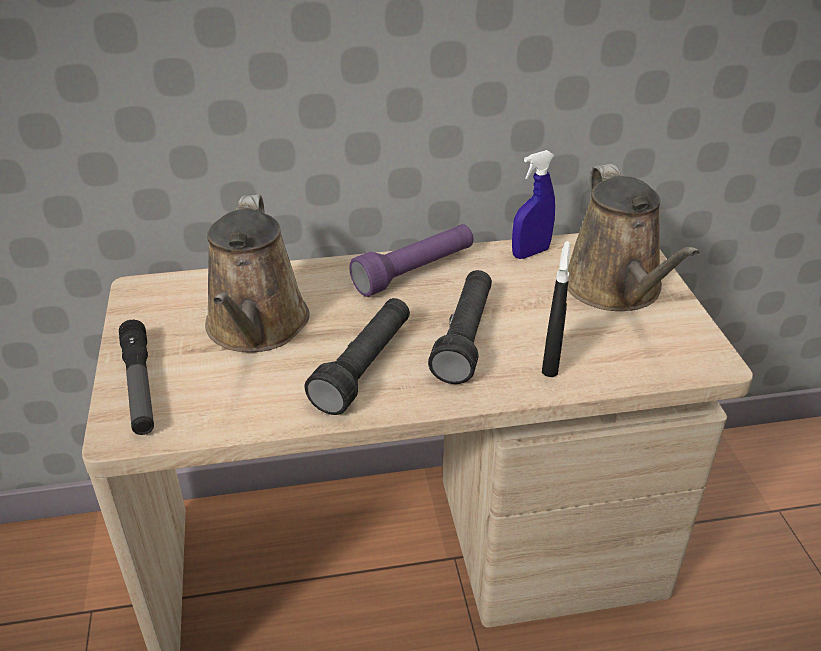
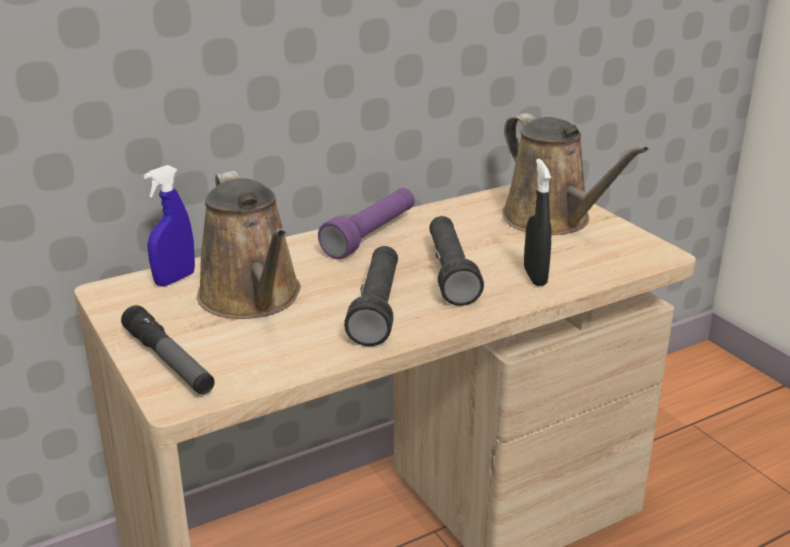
camera: 20 degrees left, 10 degrees down
(530, 253) = (462, 207): blue spray bottle -> blue spray bottle (175, 279)

